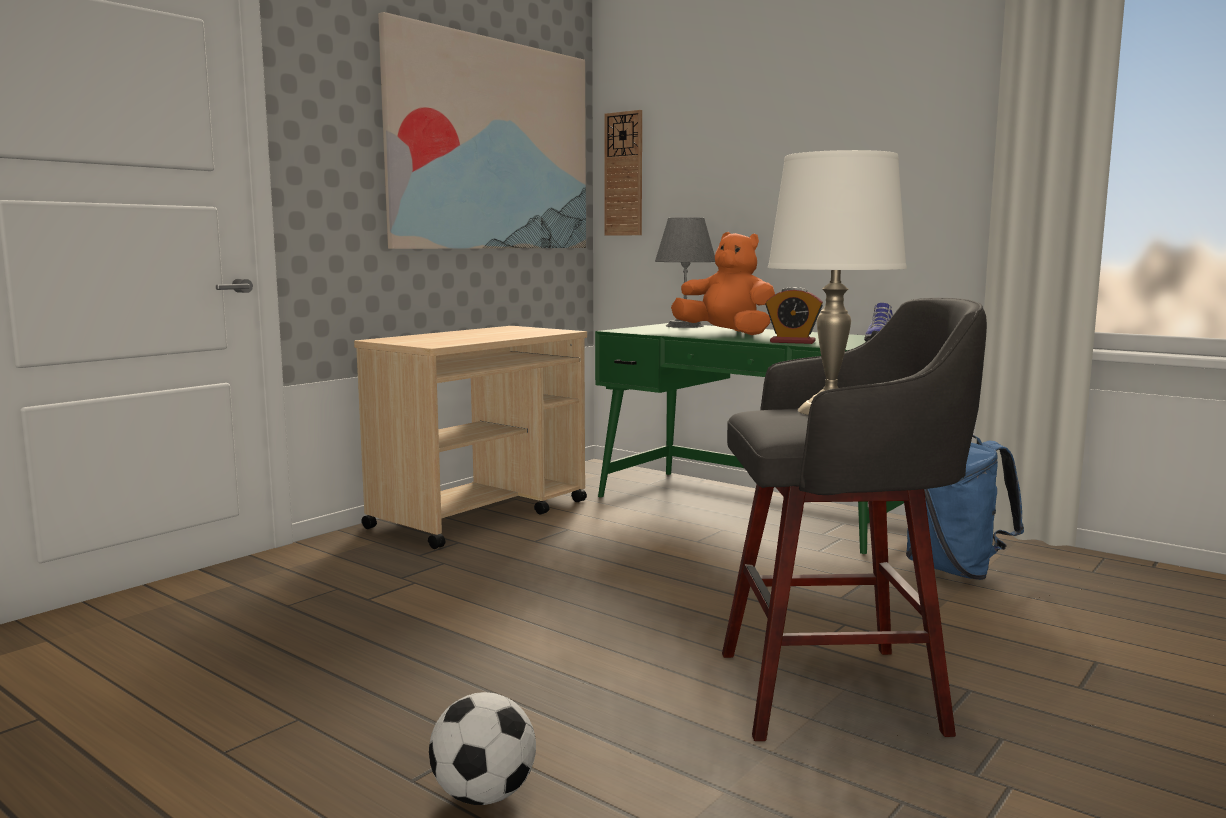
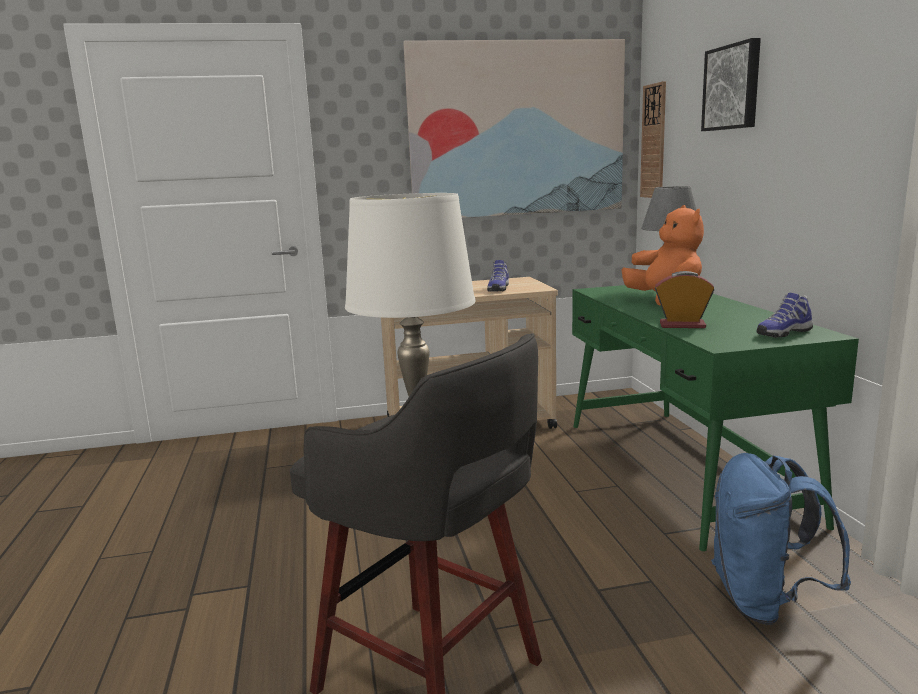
camera: 40 degrees right, 5 degrees up
(483, 795) = (132, 647): football -> none
(518, 333) = (498, 289): none -> shoe
(750, 120) = (733, 87): none -> picture
(792, 342) = (682, 325): alarm clock -> alarm clock turned 135 degrees clockwise

